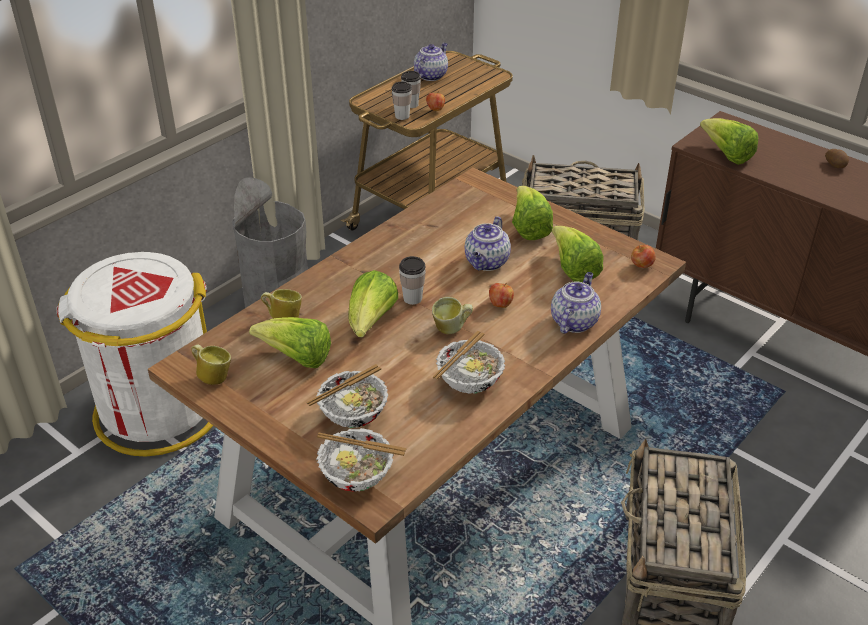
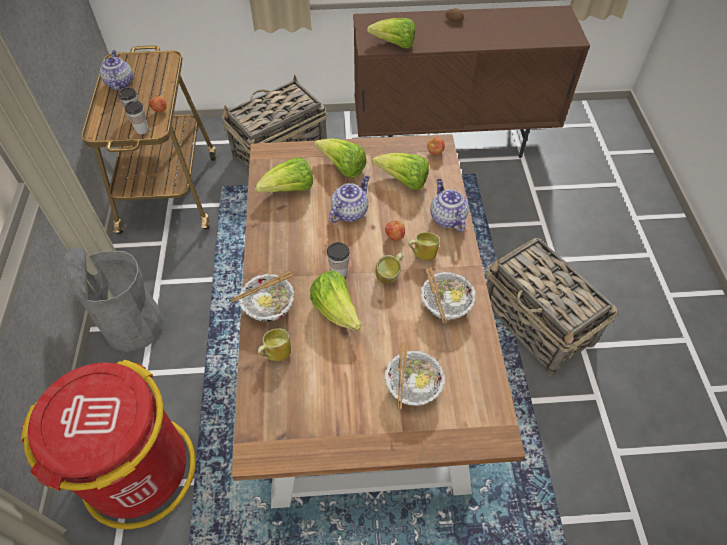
camera: 45 degrees left, 15 degrees up
(157, 411) = (139, 471): white trash can -> red trash can
(213, 376) = (288, 440): mug -> mug (422, 254)
(297, 358) = (325, 377): lettuce -> lettuce (289, 190)
(357, 476) = (468, 428): bowl -> bowl (269, 307)
(487, 263) = (350, 211): teapot -> teapot turned 120 degrees counterclockwise

